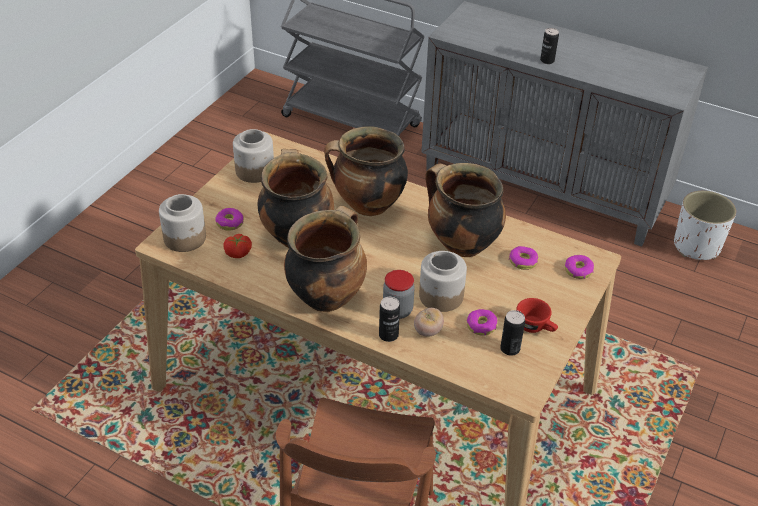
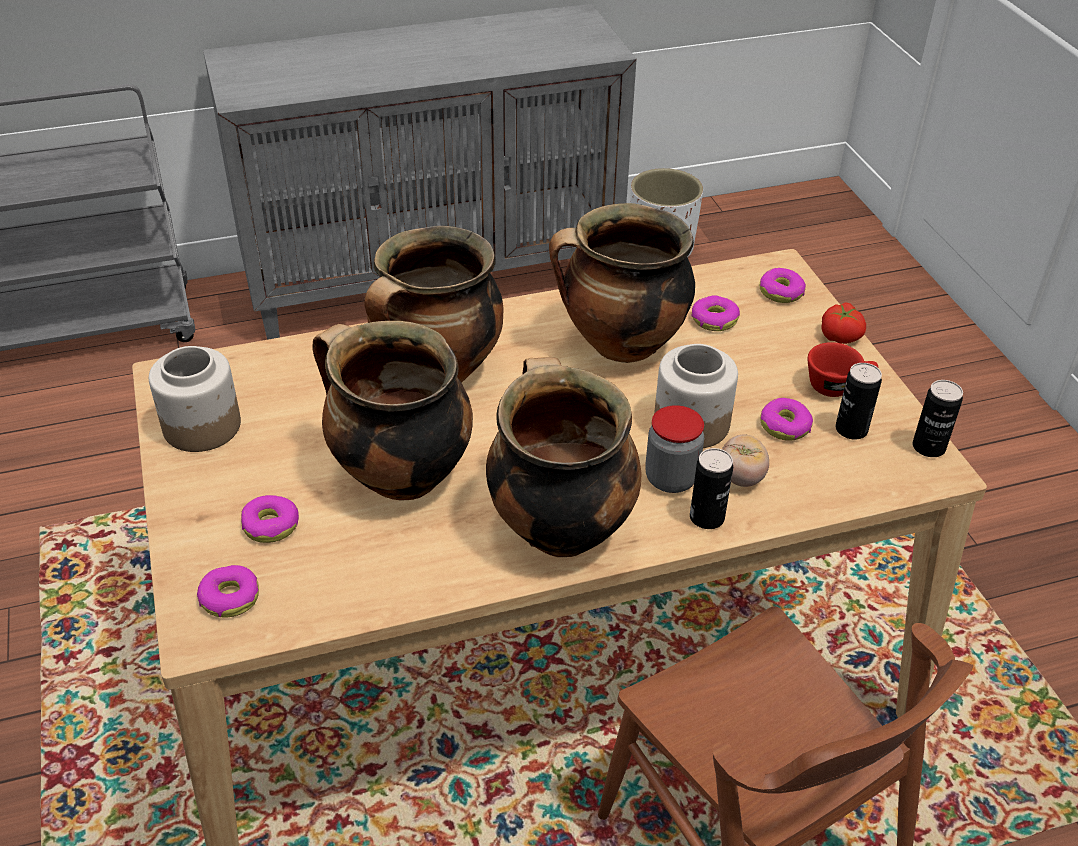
camera: 45 degrees left, 0 degrees up
(185, 238) = (230, 597): jar -> donut
(238, 253) = (349, 559): tomato -> tomato (841, 336)
(547, 61) = (414, 74): can -> can (928, 447)

